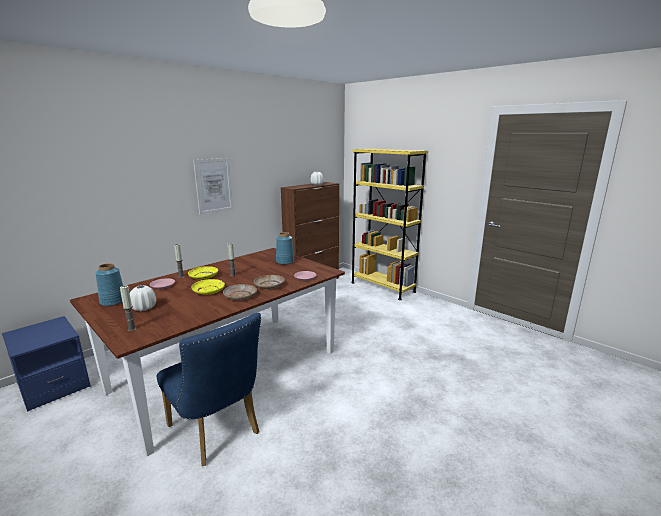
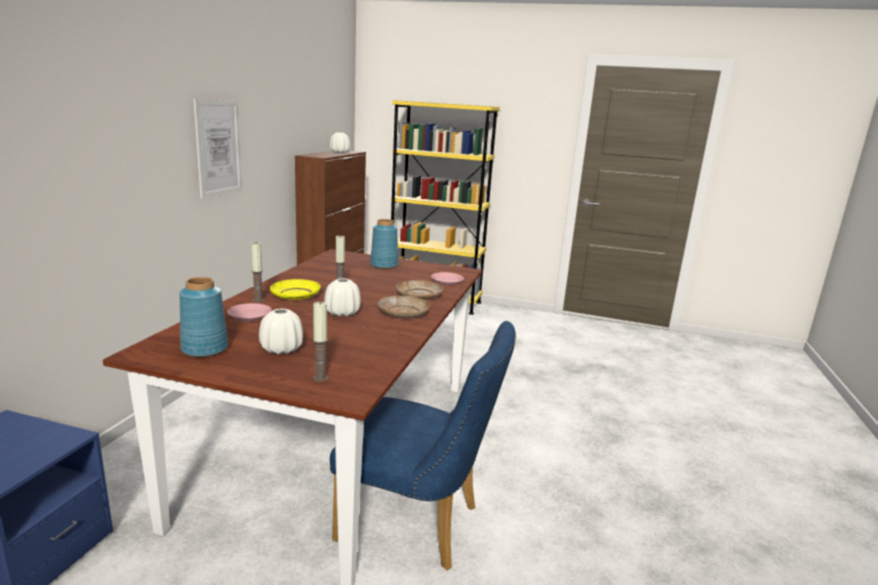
camera: 30 degrees left, 0 degrees up
(208, 291) = (342, 313): yellow plate -> white vase

